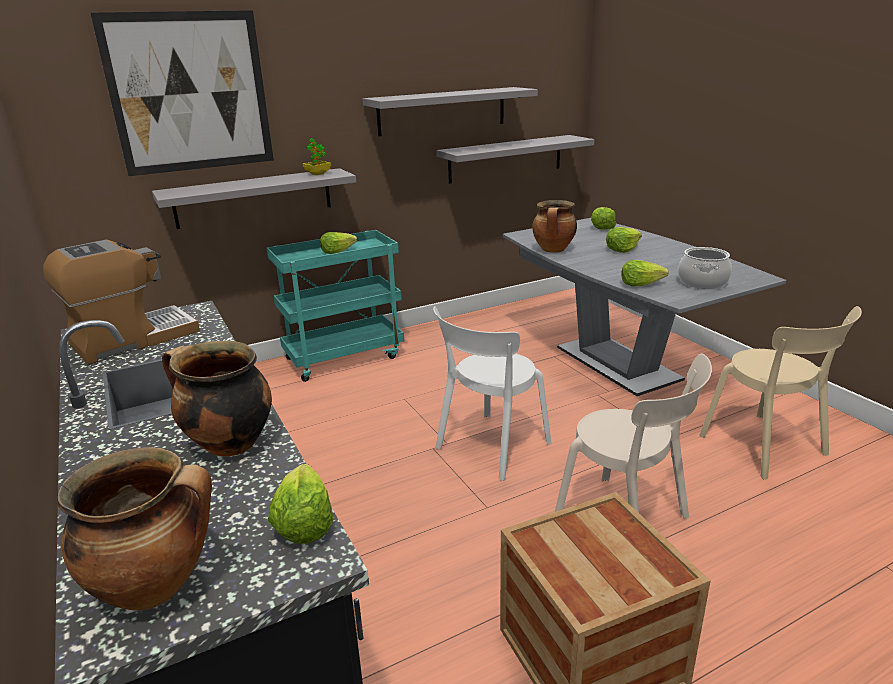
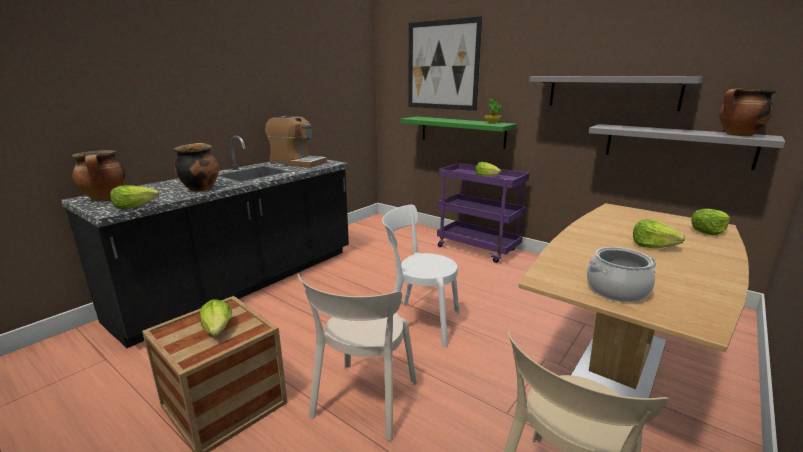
camera: 65 degrees right, 5 degrees down
(254, 198) = (462, 131): grey shelf -> green shelf
(344, 357) = (478, 249): turquoise cart -> purple cart
(553, 250) = (595, 222): cooking pot -> cooking pot (738, 135)
(617, 363) = (619, 362): grey dining table -> brown dining table
(641, 284) = (561, 261): lettuce -> lettuce (218, 329)

